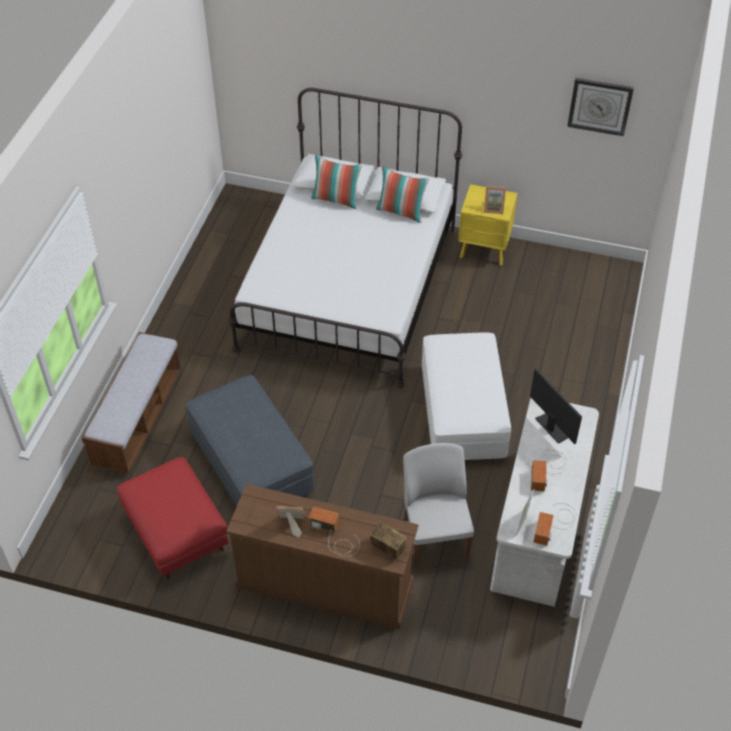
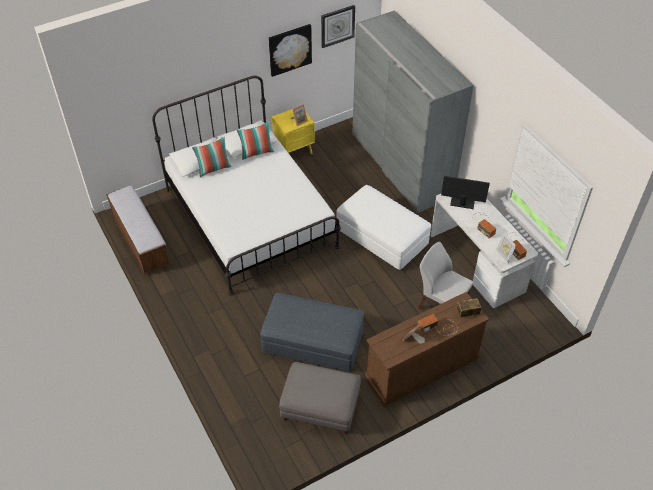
camera: 45 degrees left, 0 degrees up
(138, 418) = (223, 370): bench -> bench (140, 240)
(176, 532) = (320, 408): red ottoman -> grey ottoman
(516, 103) = (290, 49): none -> picture
(590, 349) = (401, 165): none -> grey wardrobe

